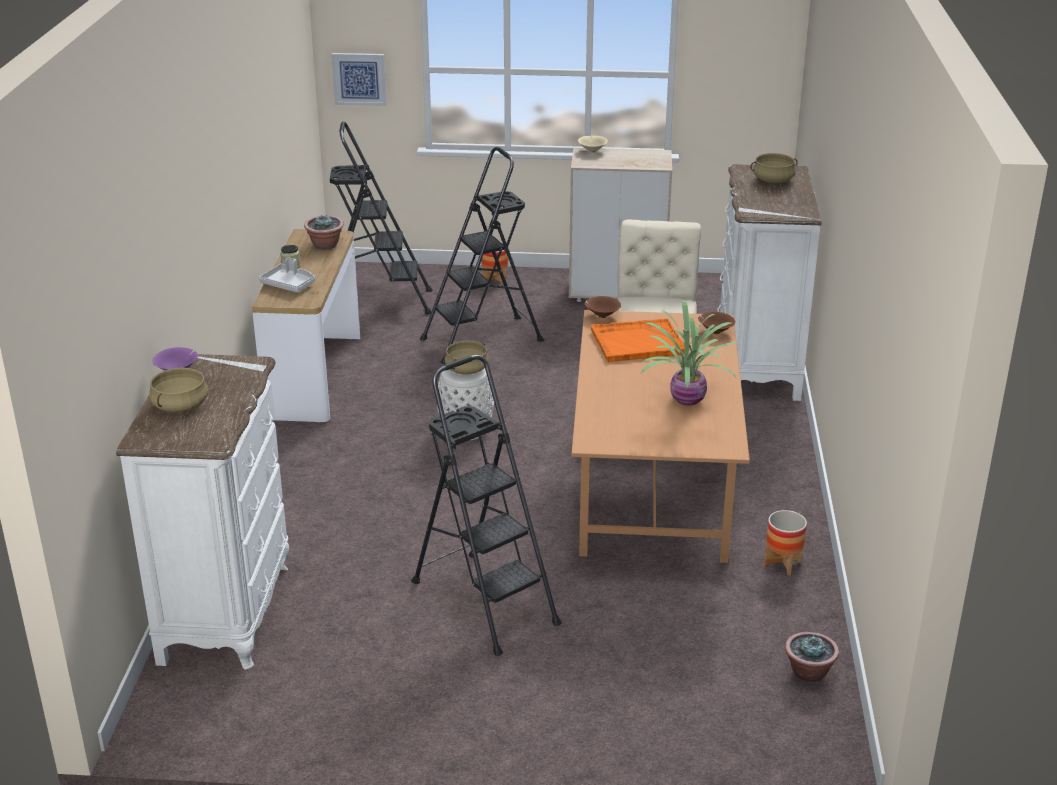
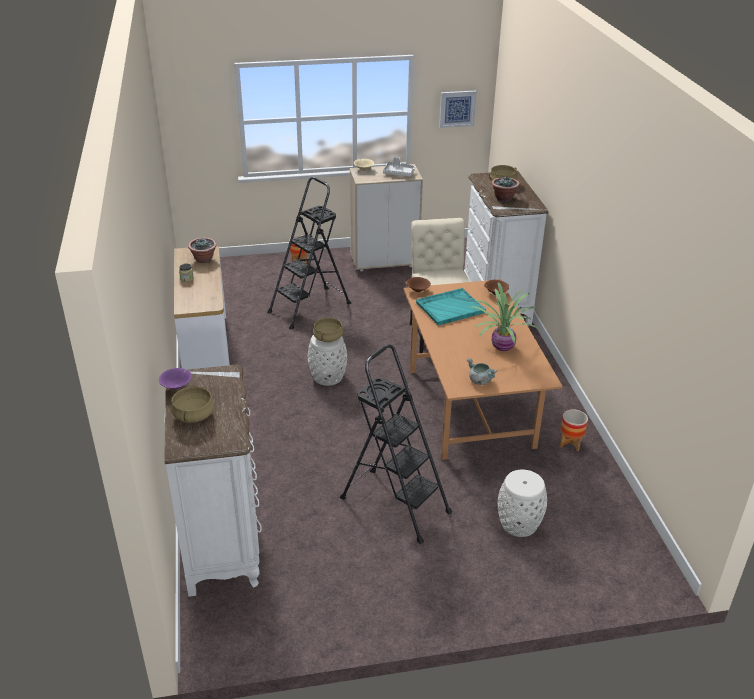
camera: 15 degrees left, 5 degrees up
(289, 284) = (193, 293): grey tray -> grey tray (399, 173)
(359, 79) = (194, 132): picture -> picture (457, 108)
(377, 302) = (226, 288): step ladder -> none
(629, 437) = (479, 381): none -> grey cooking pot
(637, 342) = (449, 308): orange tray -> turquoise tray
(651, 655) = (519, 524): none -> white stool
(808, 673) = (619, 519): potted plant -> potted plant (503, 198)

